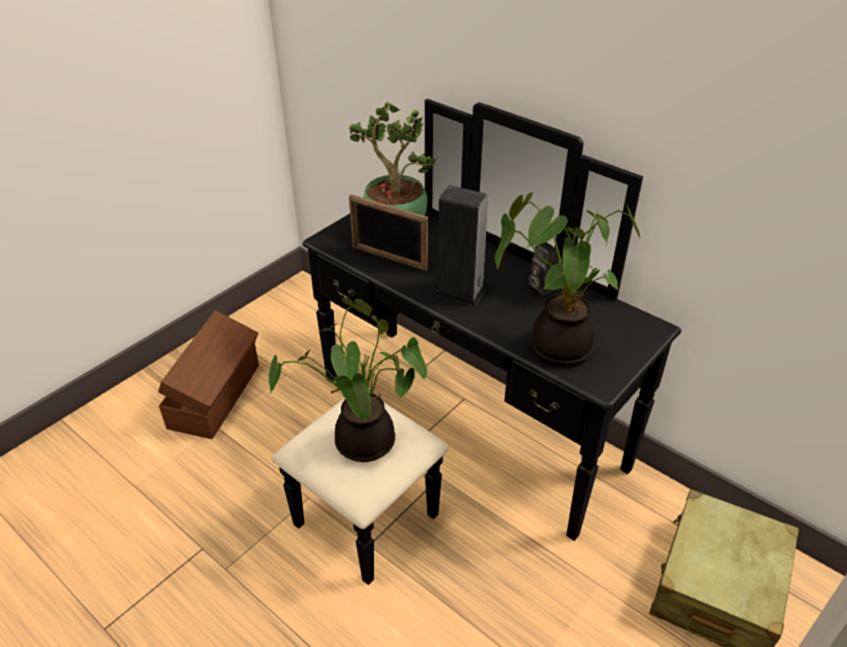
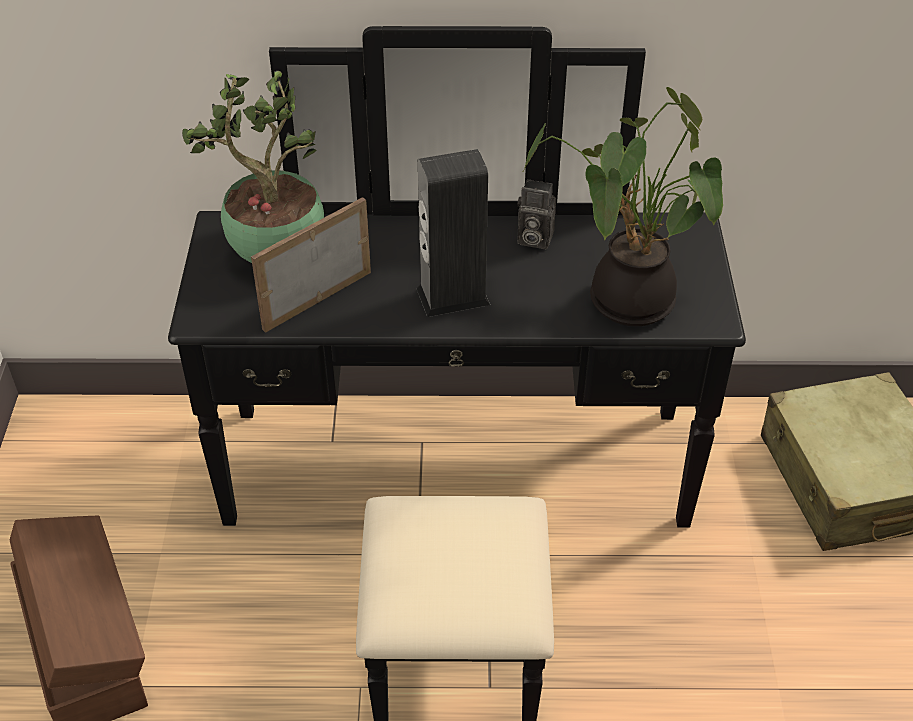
camera: 40 degrees left, 5 degrees up
(360, 444) = (460, 562): potted plant -> none
(389, 258) = (317, 300): picture frame -> picture frame turned 150 degrees clockwise

